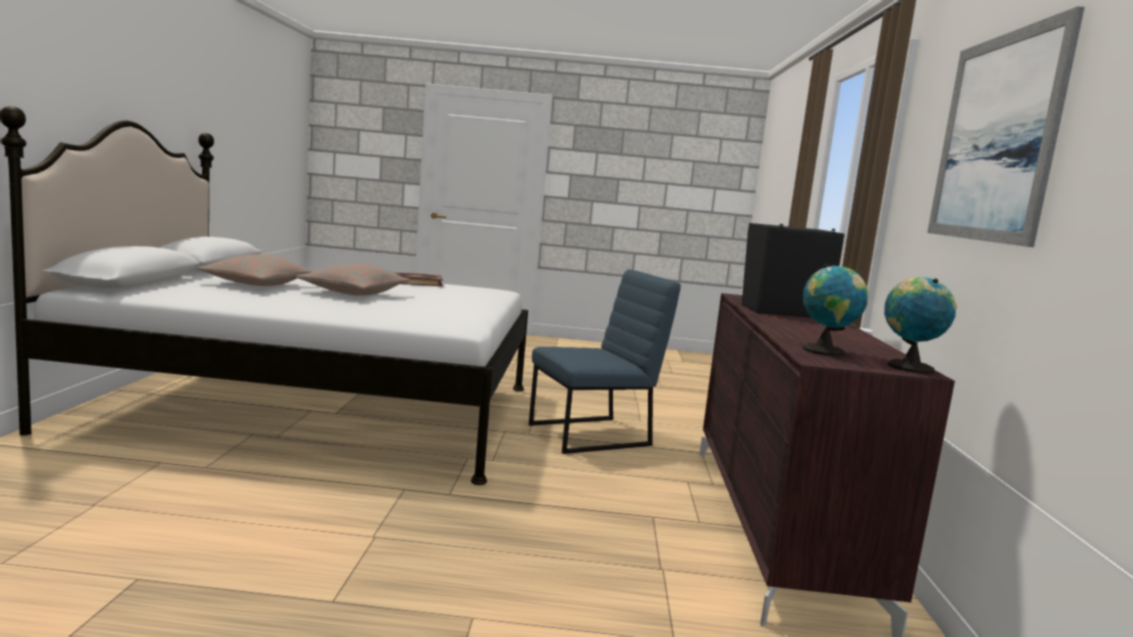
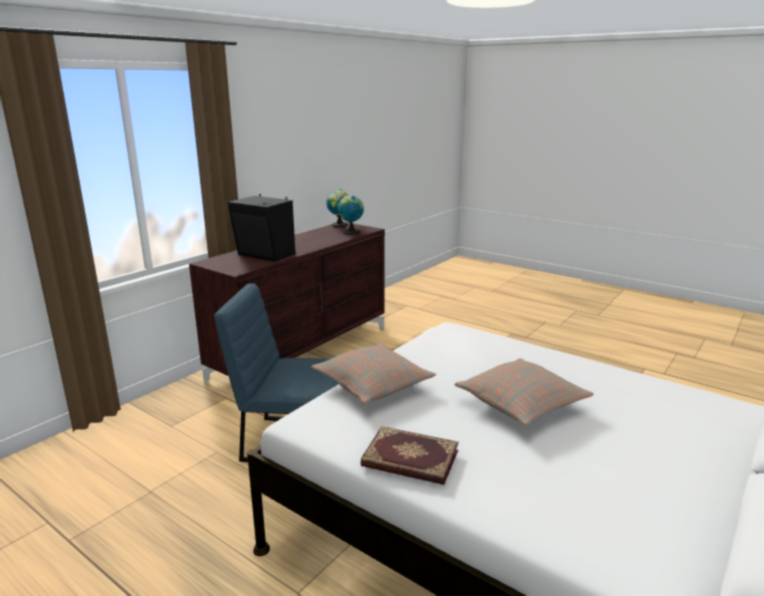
camera: 145 degrees left, 10 degrees up
(257, 285) = (647, 448): grey pillow -> grey pillow (373, 386)
(996, 138) = (293, 132): picture -> none

